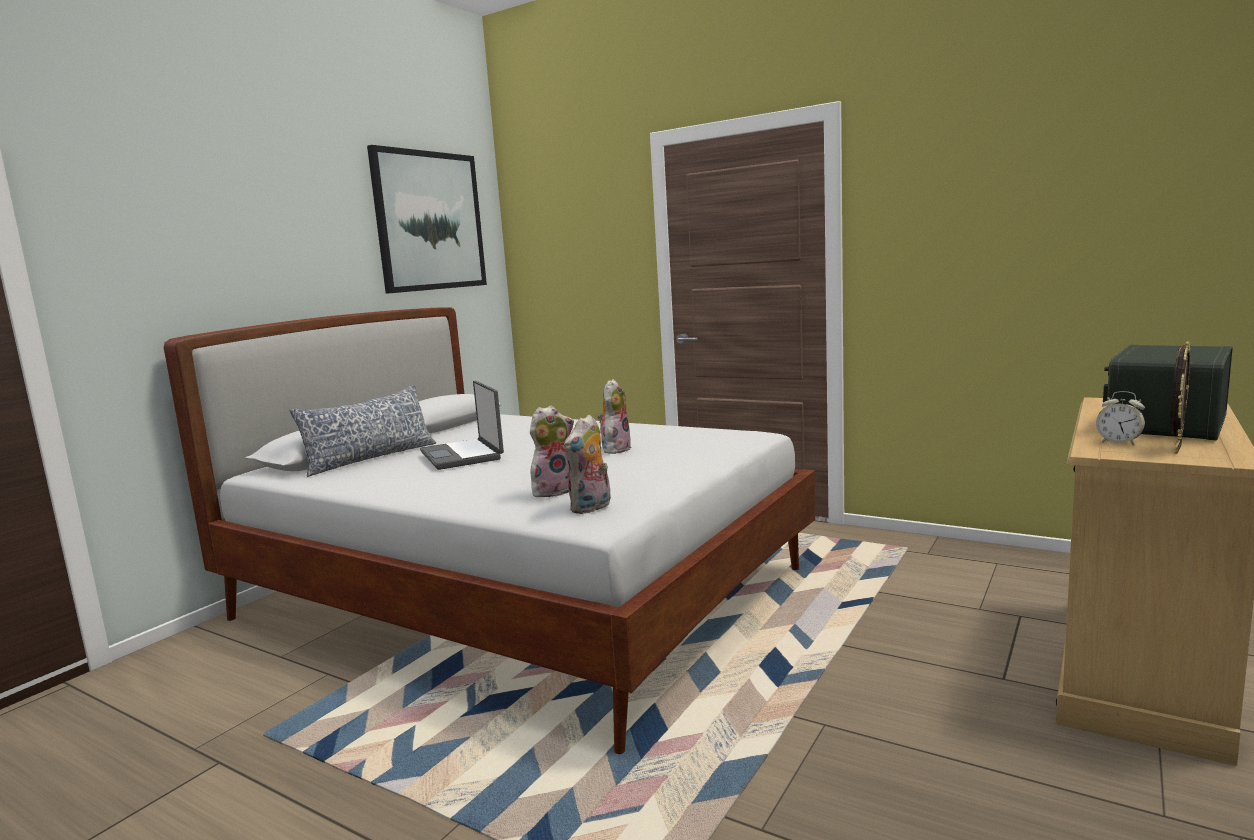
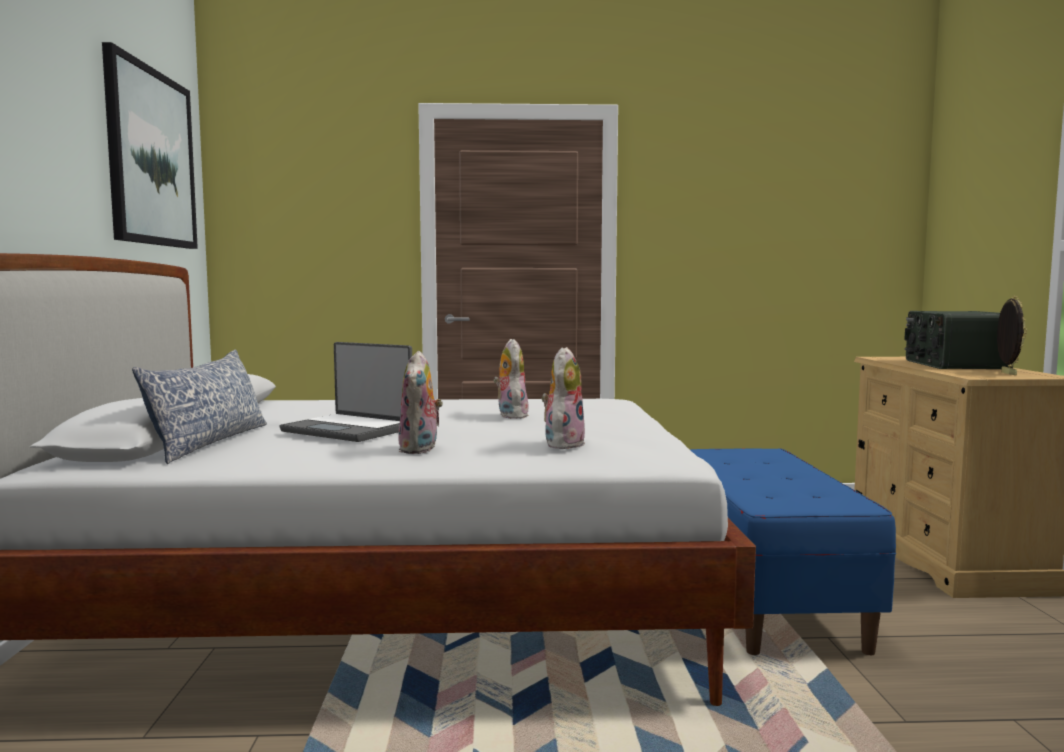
camera: 35 degrees left, 5 degrees down
(591, 508) = (637, 452): plush toy -> plush toy (420, 449)
(825, 664) = (762, 596): none -> blue bench
(1119, 442) = (968, 372): alarm clock -> none

